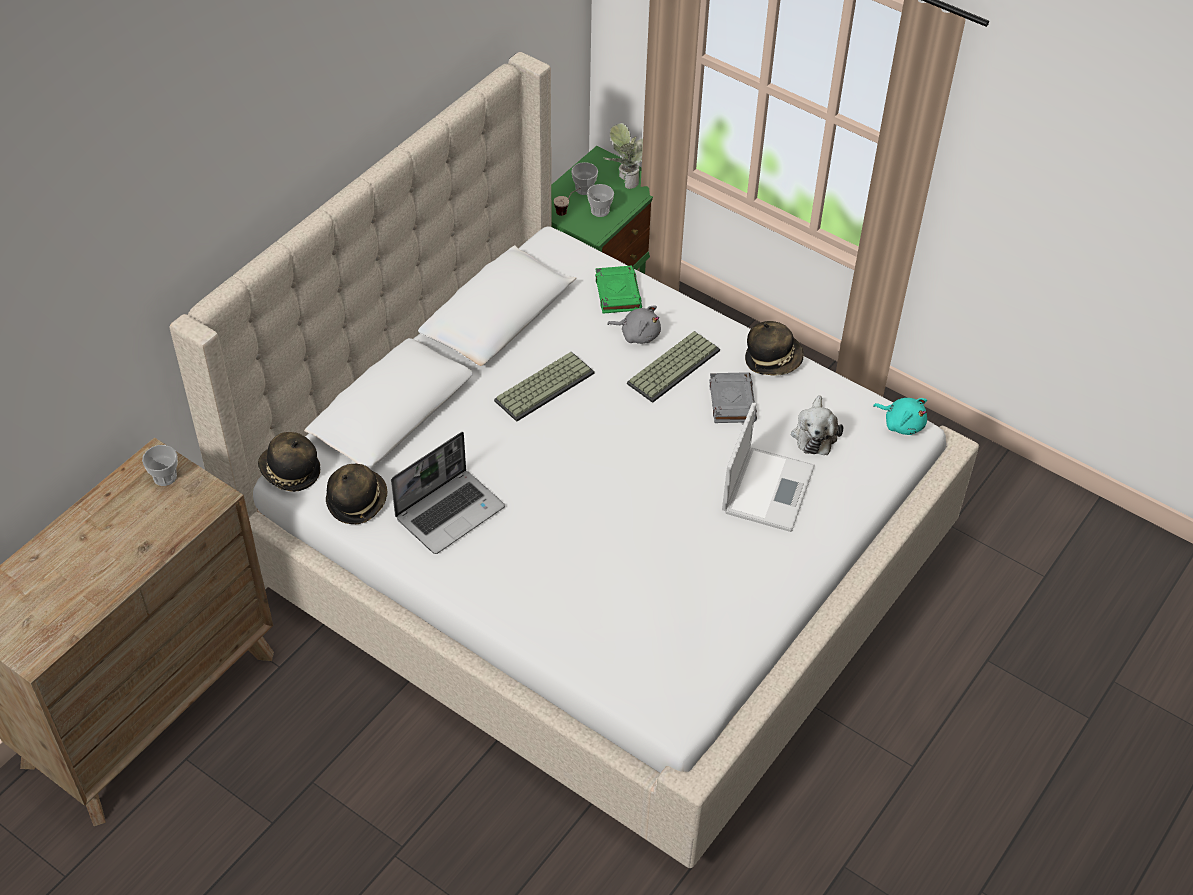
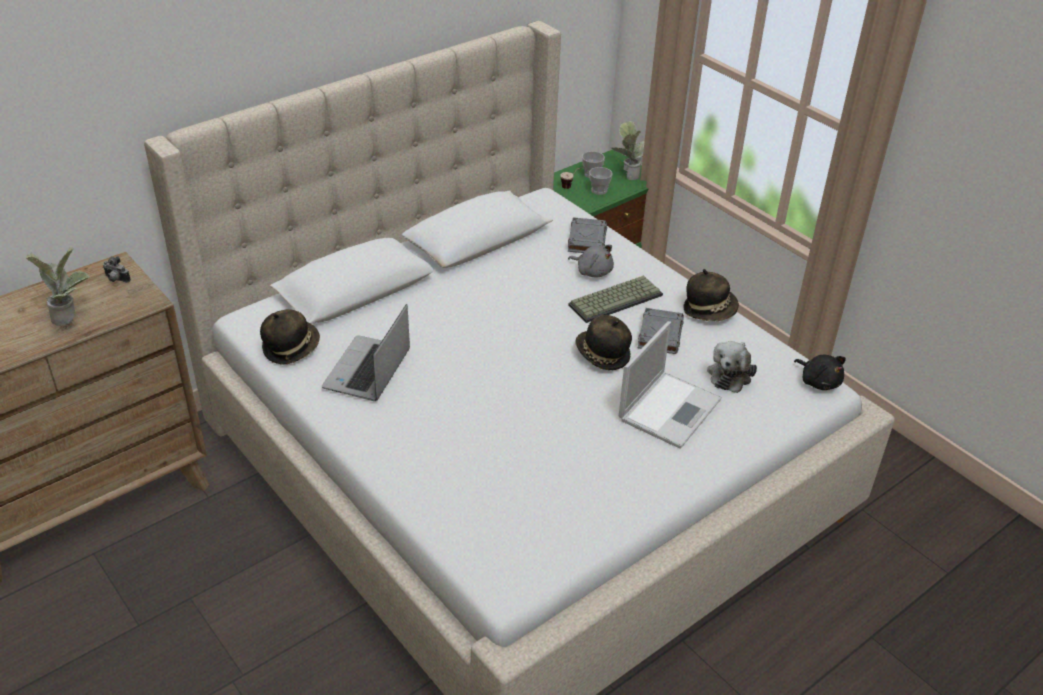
camera: 15 degrees right, 10 degrees down
(141, 534) = (70, 316): none -> potted plant
(165, 477) = (116, 280): cup -> camera
(290, 472) = (245, 316): hat -> hat (602, 355)
(450, 512) = (368, 371): laptop -> laptop turned 135 degrees clockwise
(544, 385) = (494, 293): keyboard -> none
(617, 292) = (586, 239): green book -> grey book
(902, 424) = (819, 381): turquoise plush toy -> black plush toy

